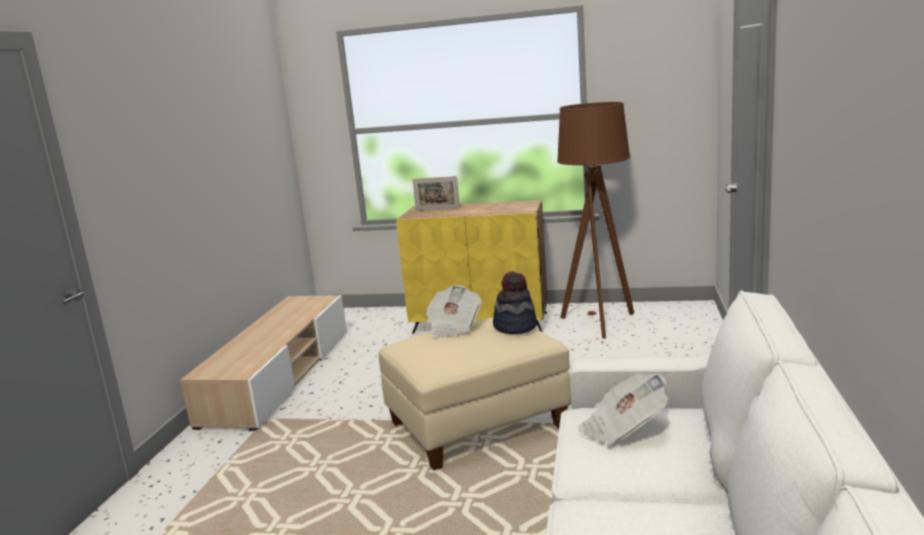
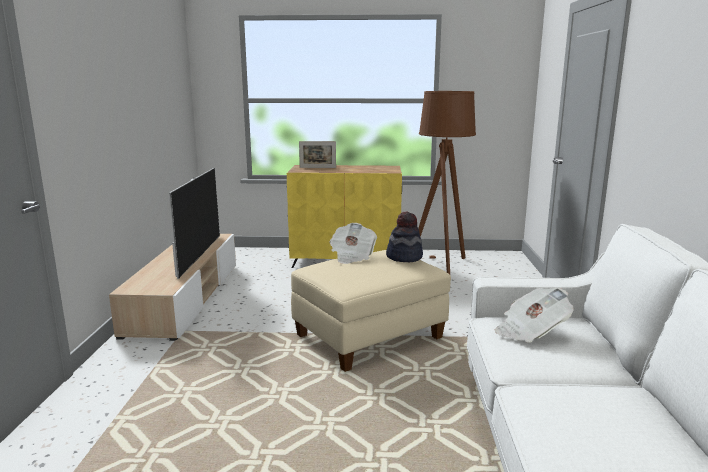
camera: 10 degrees left, 0 degrees up
(293, 326) = (199, 255): none -> television

